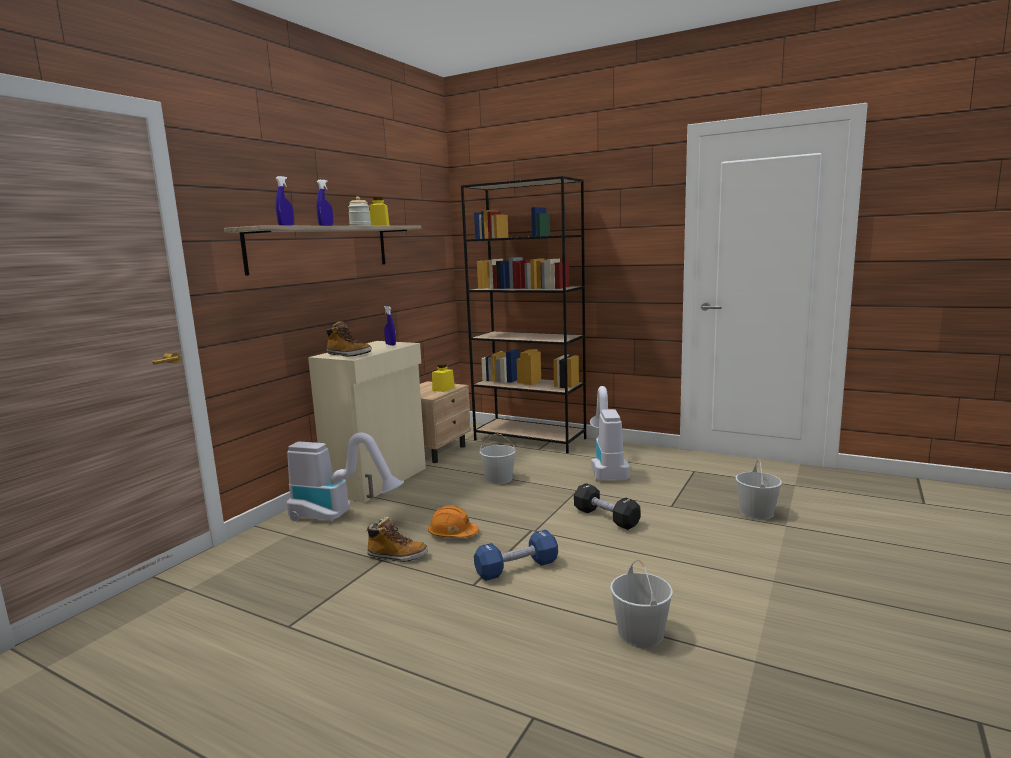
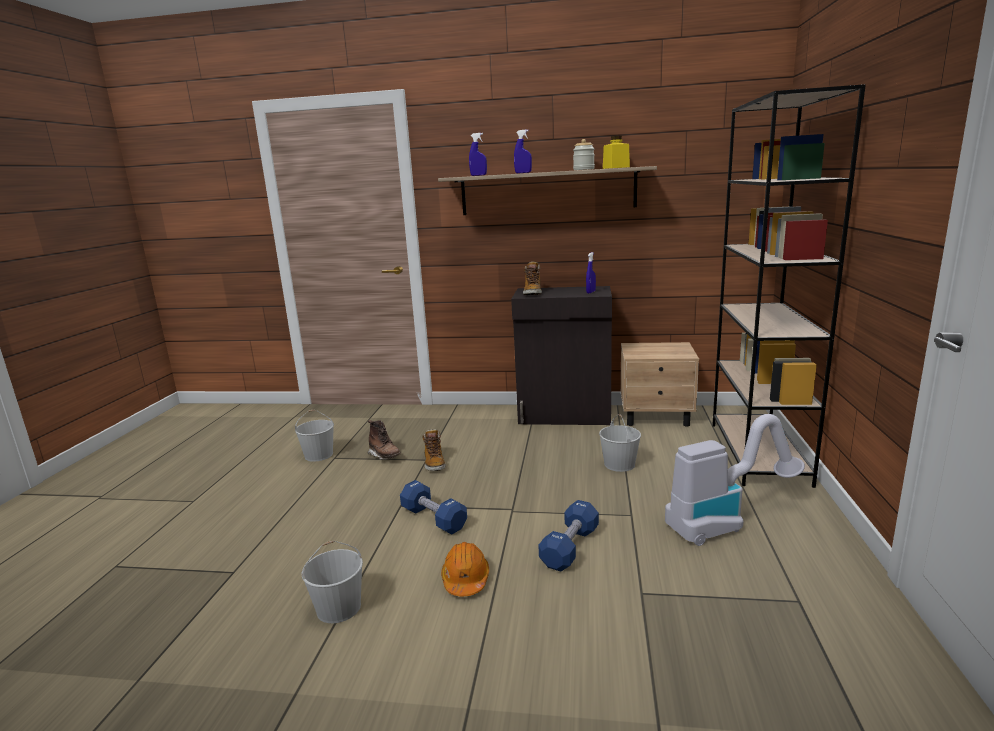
camera: 70 degrees right, 5 degrees up
(336, 586) = (385, 456): none -> brown boot
(339, 516) = (488, 423): vacuum cleaner -> none
(378, 480) = (565, 415): beige cabinet -> black cabinet
(443, 389) = (666, 354): yellow jar -> none
(452, 534) = (483, 474): orange hard hat -> orange hard hat (465, 579)
(606, 517) = (570, 547): black dumbbell -> blue dumbbell
(756, 512) = (685, 684): white bucket -> white bucket (319, 455)

